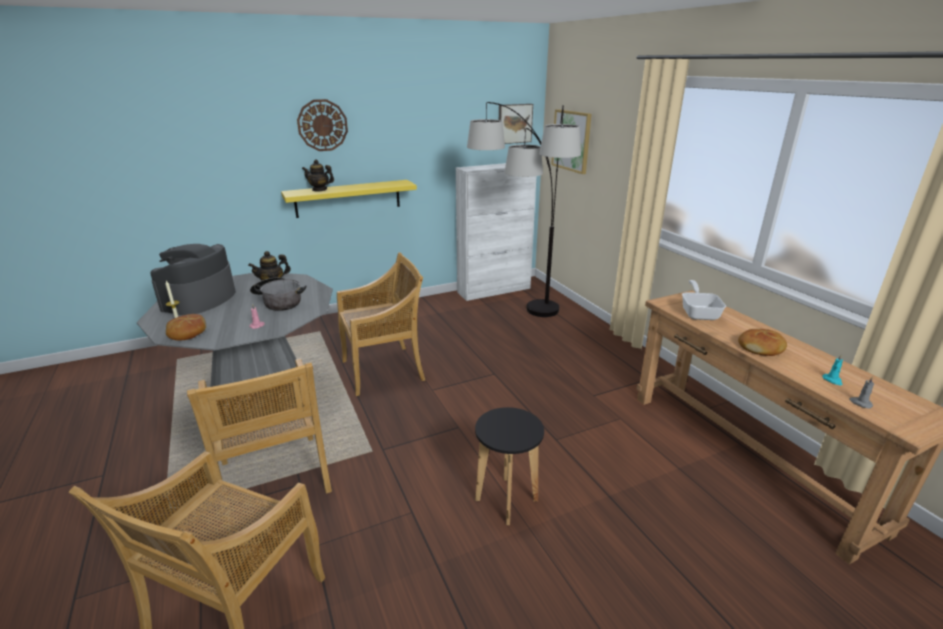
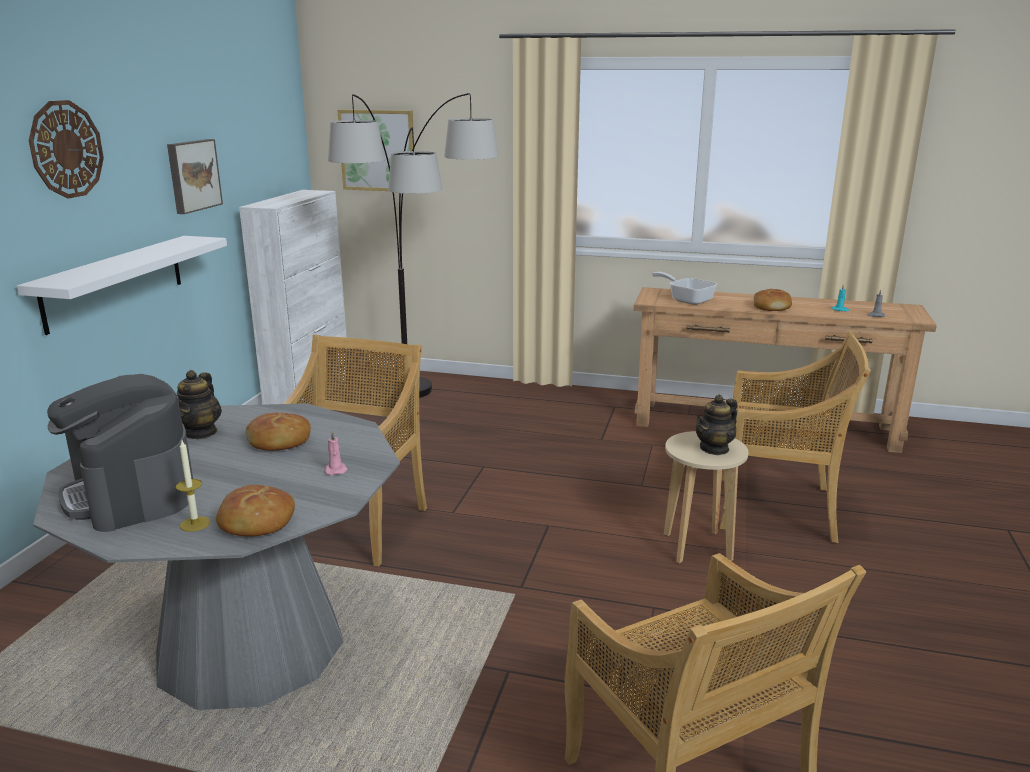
camera: 50 degrees left, 5 degrees down
(275, 479) = (471, 689): beige chair -> beige chair (778, 508)
(279, 302) = (279, 441): cooking pot -> bread
(319, 189) = (90, 270): teapot -> teapot (714, 448)
(348, 198) = (115, 282): yellow shelf -> white shelf
(507, 500) = (697, 547): black stool -> beige stool
(514, 123) = (282, 134): picture -> picture (192, 175)

